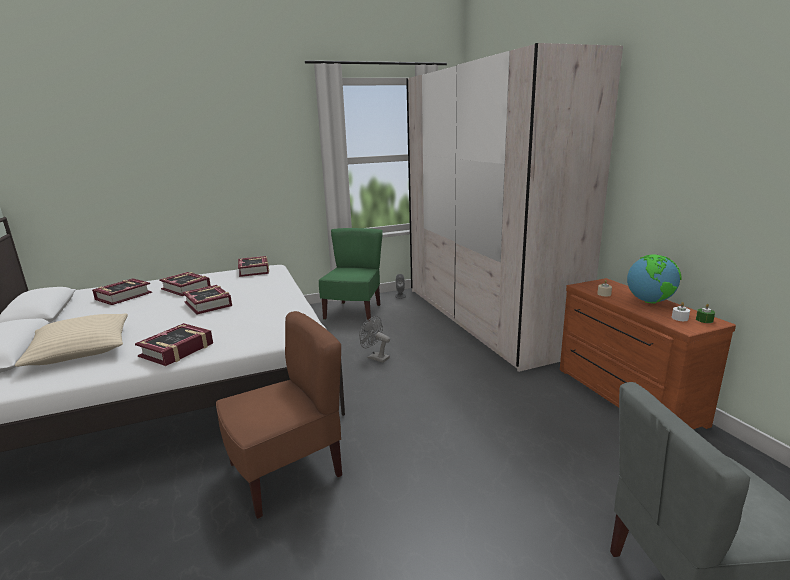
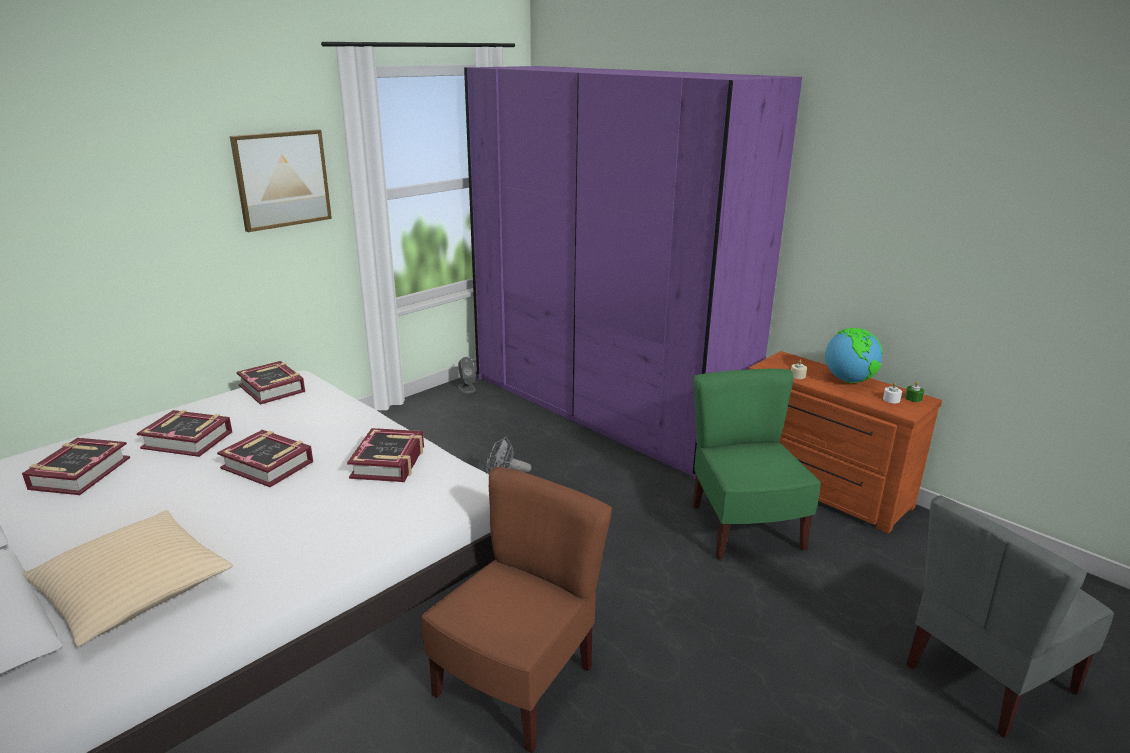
camera: 25 degrees left, 5 degrees up
(177, 350) = (311, 555): book -> book (389, 462)
(279, 146) = (282, 179): none -> picture
(354, 312) = (419, 426): green chair -> green chair (744, 528)
(484, 317) = (605, 408): beige wardrobe -> purple wardrobe

